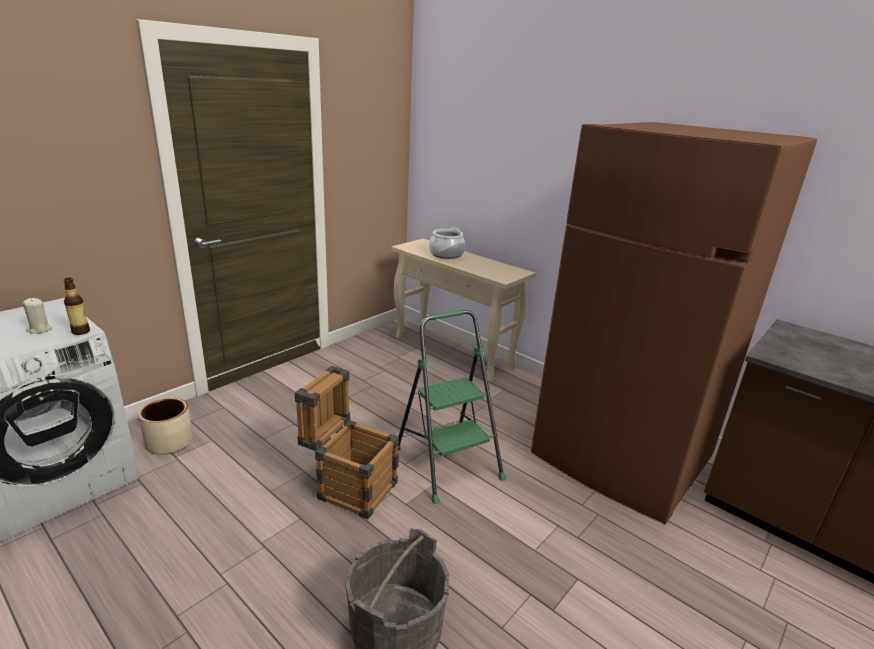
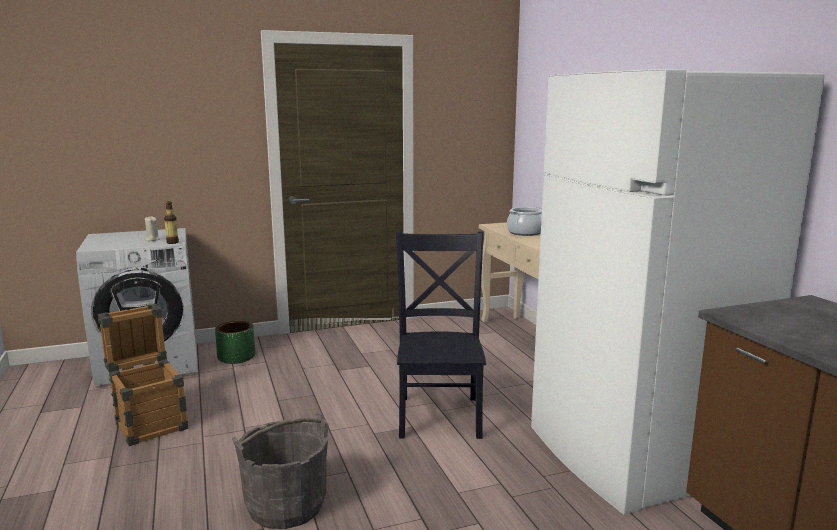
camera: 30 degrees right, 10 degrees down
(169, 442) = (236, 357): beige planter -> green planter
(350, 487) = (339, 411): crate -> crate (149, 422)
(446, 460) = (440, 414): green step ladder -> black chair
(622, 455) = (637, 452): brown fridge -> white fridge

